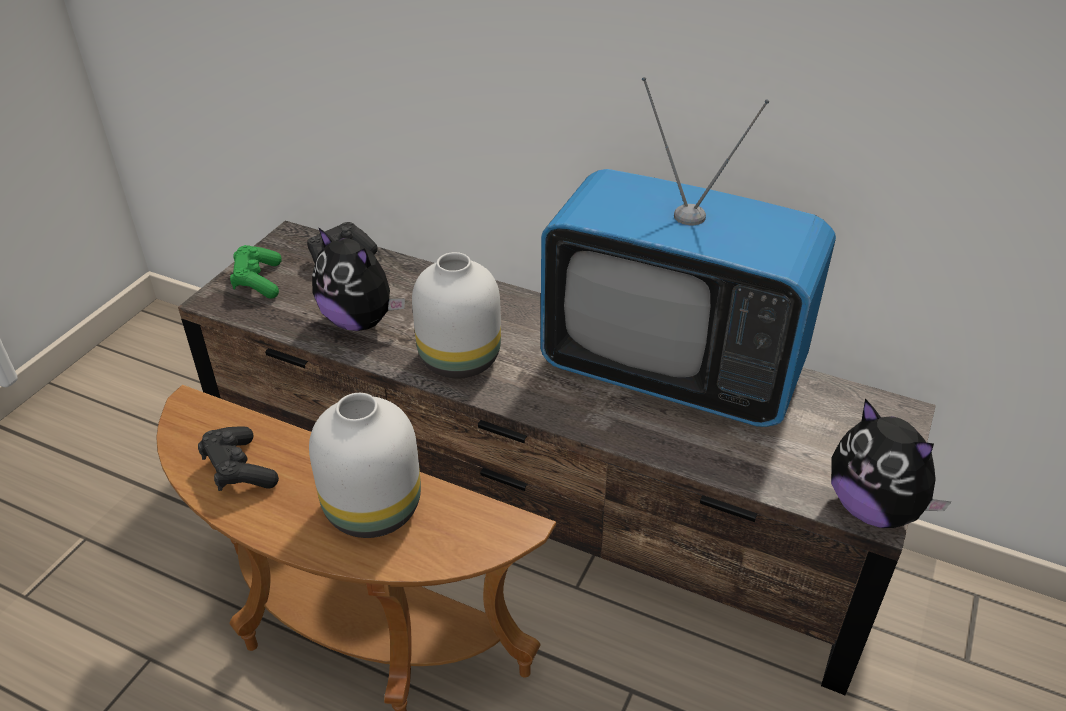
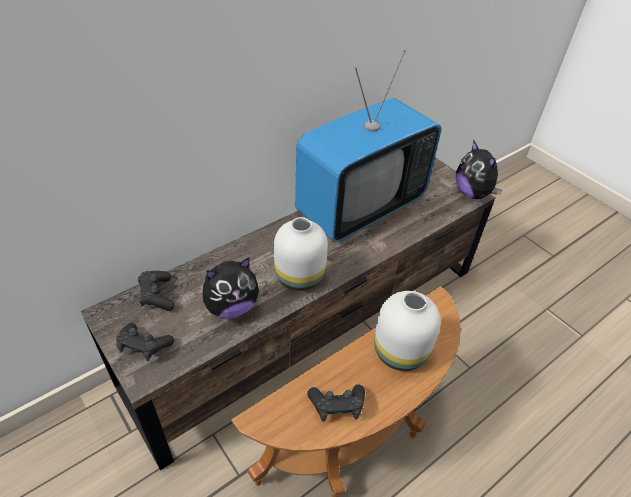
camera: 65 degrees left, 5 degrees up
(258, 282) = (144, 346): green game controller -> black game controller
(874, 508) = (472, 193): plush toy -> plush toy turned 75 degrees clockwise

